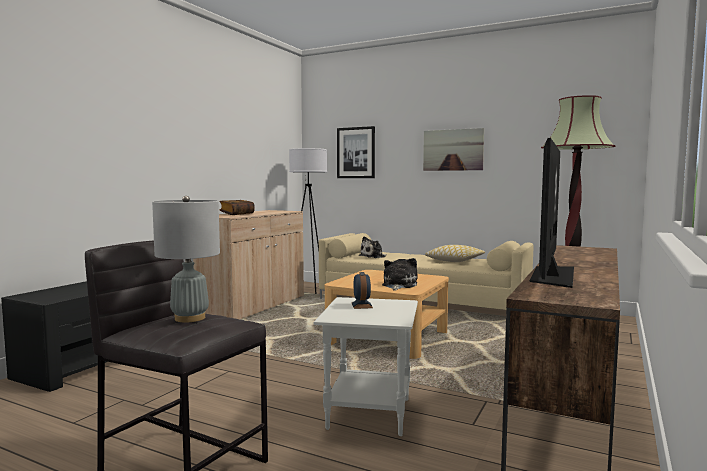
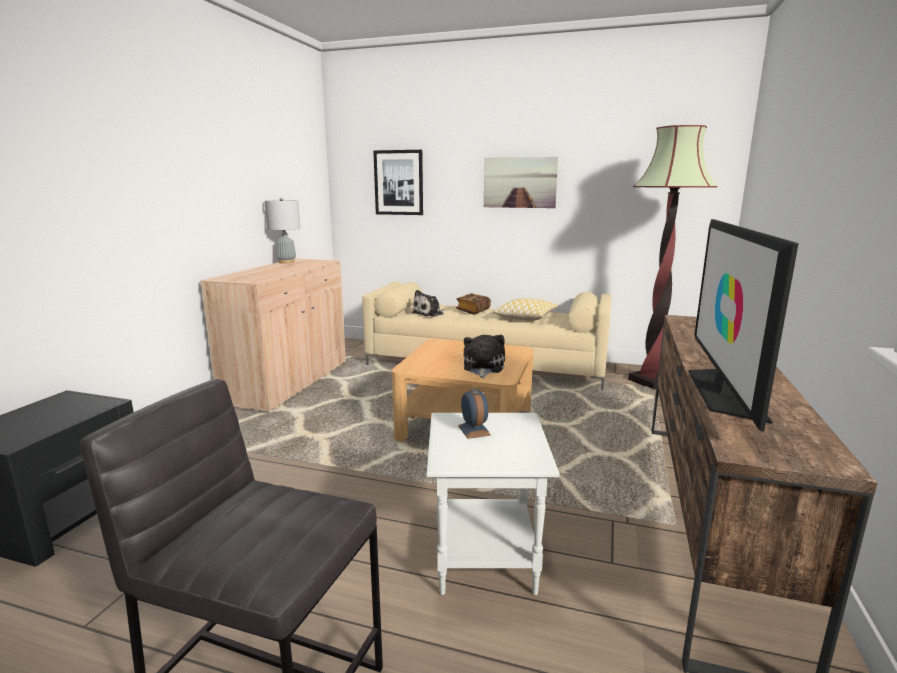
camera: 10 degrees left, 10 degrees up
(190, 318) = (264, 512): grey table lamp -> grey table lamp (286, 262)
(237, 214) = (260, 272): book -> book (473, 311)
(309, 290) = (349, 351): white floor lamp -> none

